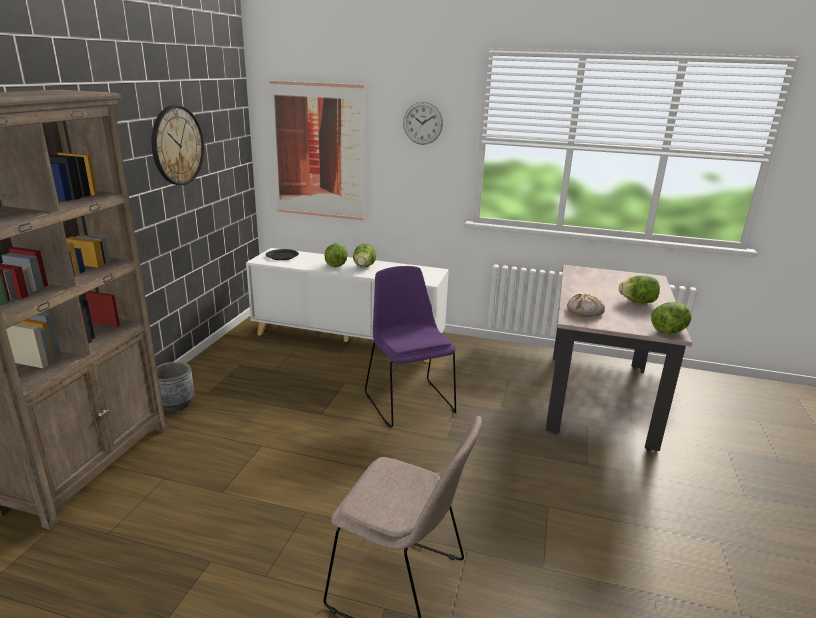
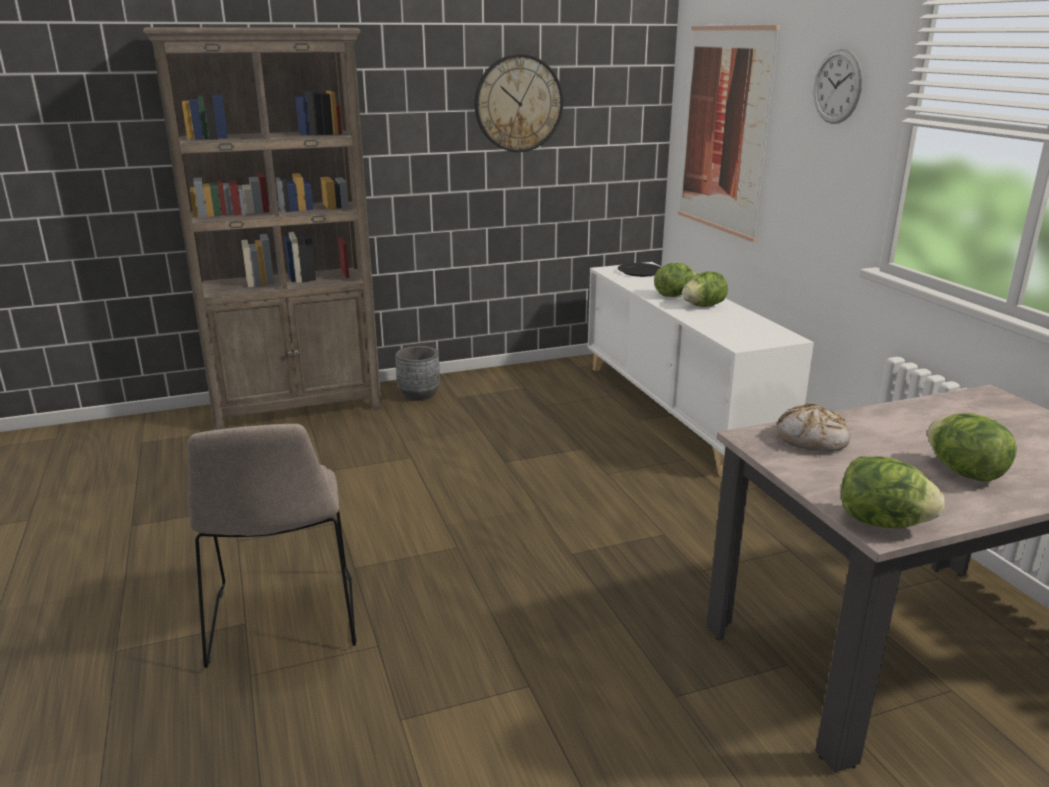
camera: 55 degrees right, 0 degrees up
(408, 401) = (610, 498): purple chair -> none

